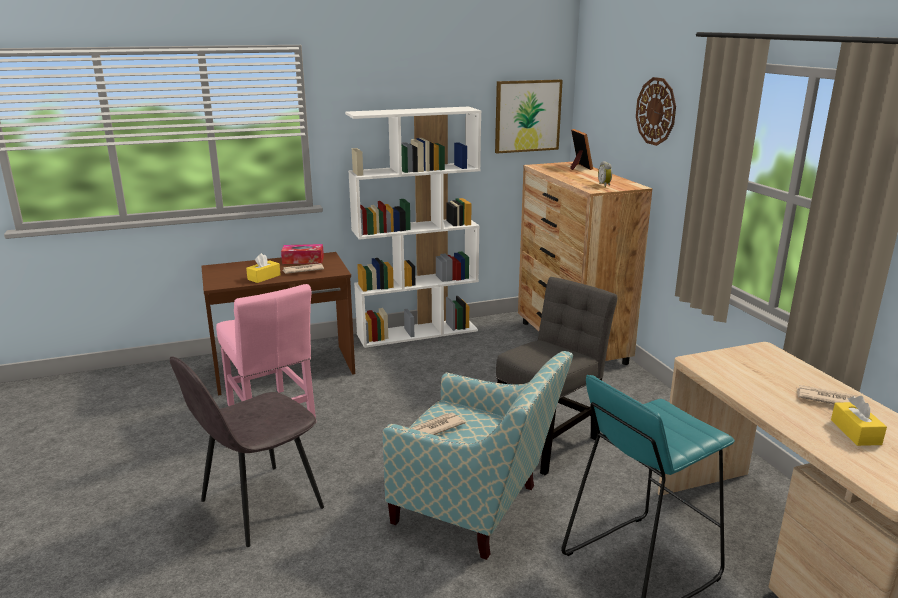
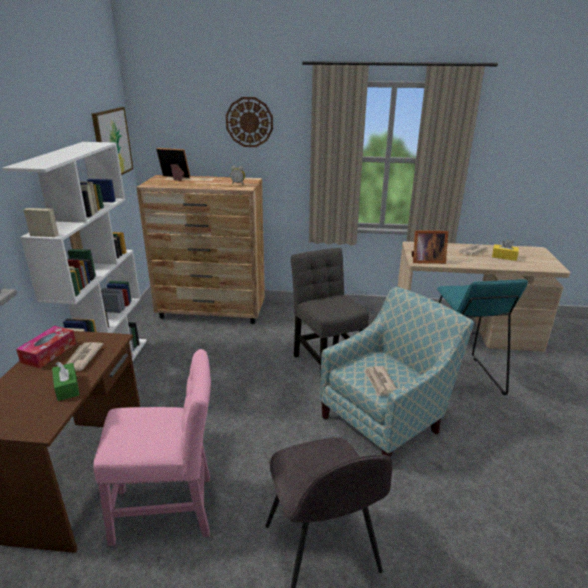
camera: 65 degrees left, 5 degrees up
(264, 277) = (67, 387): yellow tissue box -> green tissue box
(712, 366) = (426, 260): none -> picture frame

